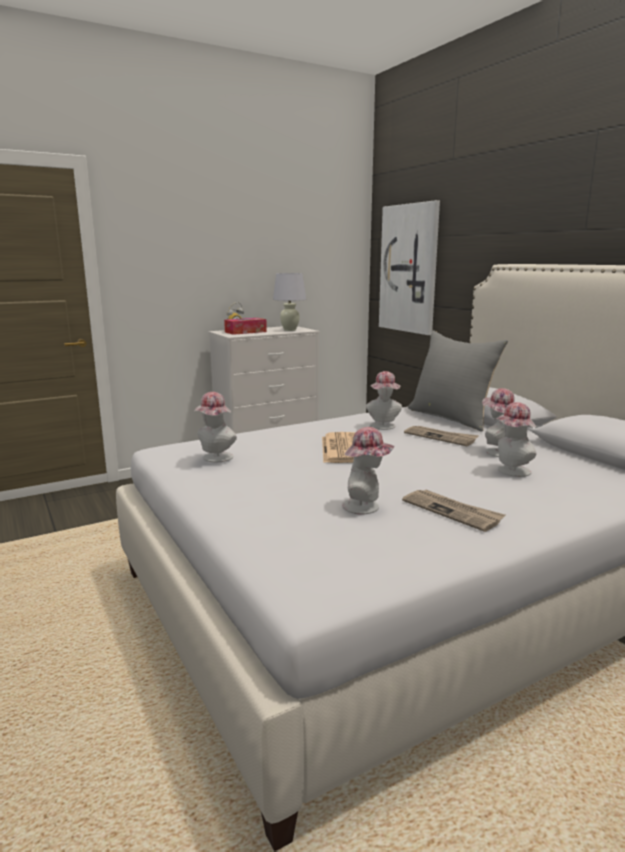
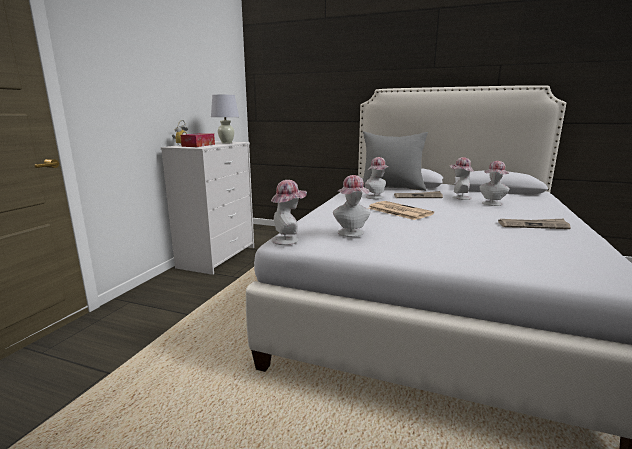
camera: 40 degrees left, 0 degrees up
(366, 507) = (500, 234): hat -> hat (288, 239)
(409, 269) = (290, 96): picture -> none

